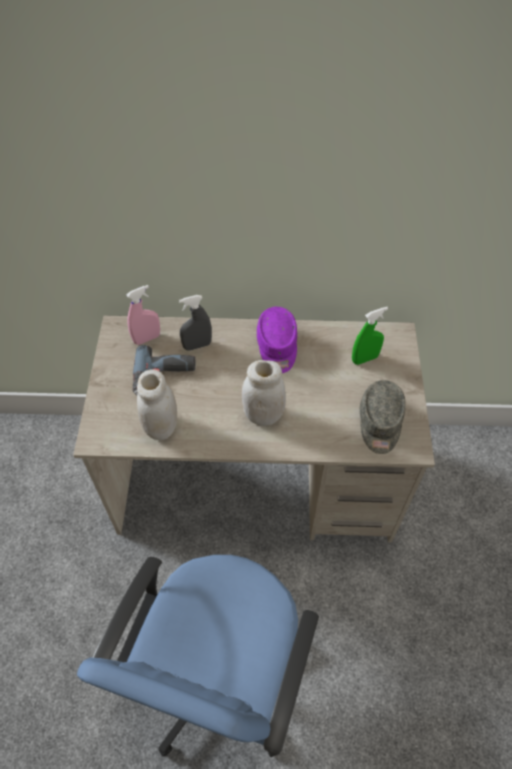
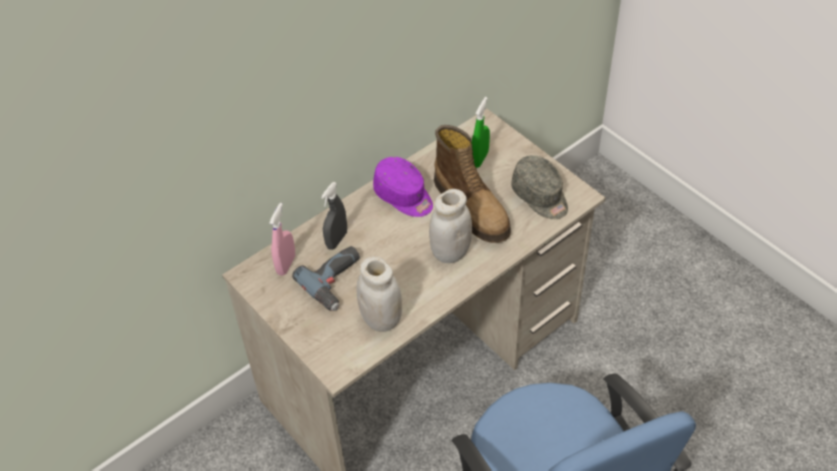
camera: 40 degrees left, 5 degrees down
(317, 393) = (473, 208): none -> boot

